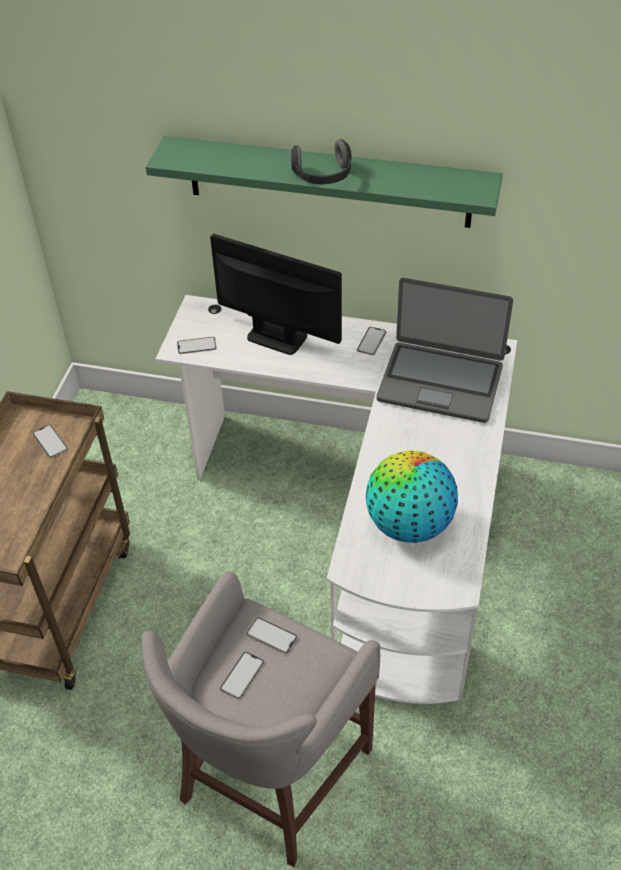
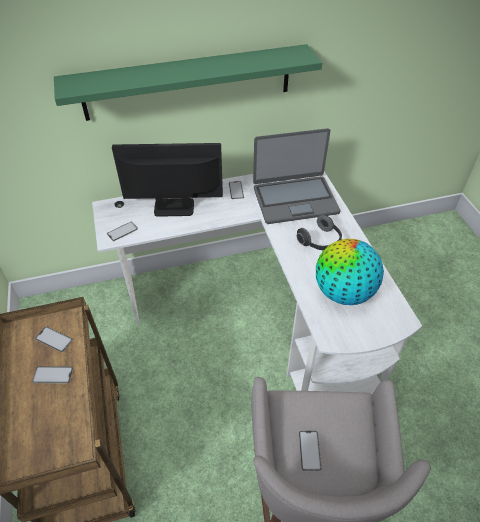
camera: 30 degrees left, 0 degrees up
(271, 635) = (308, 410): phone -> phone (53, 375)
(323, 177) = (195, 73): headphones -> headphones (320, 241)

